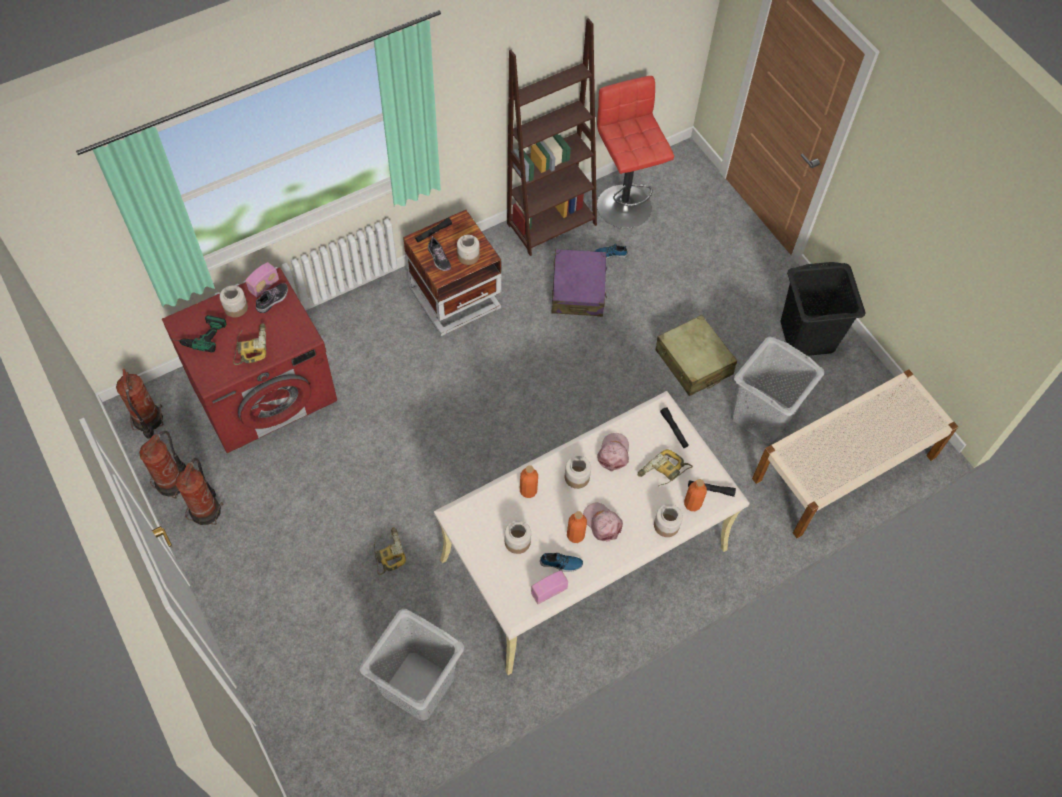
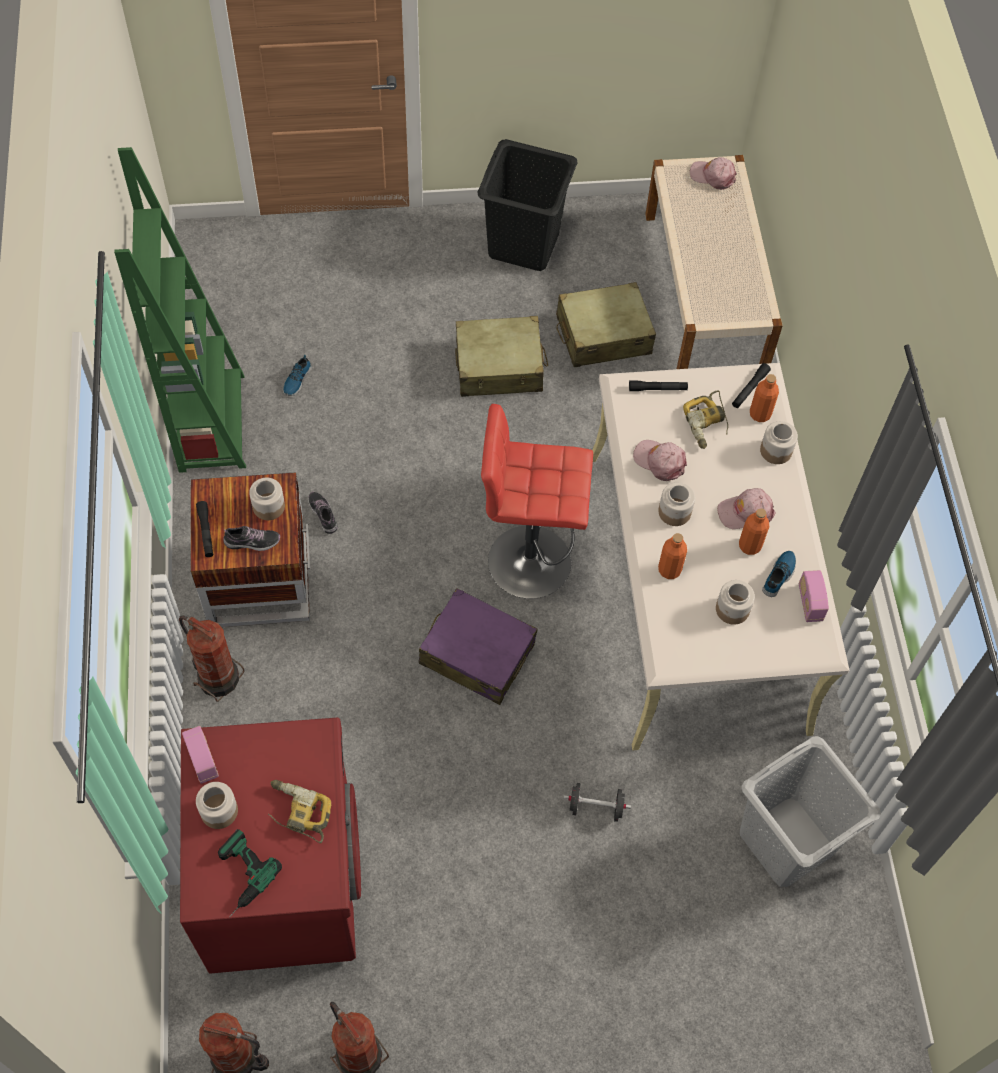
camera: 65 degrees left, 0 degrees up
(207, 510) = (425, 1019): fire extinguisher -> fire extinguisher (217, 676)
(272, 300) = (234, 757): shoe -> shoe (323, 514)
(388, 552) = (595, 807): power drill -> black dumbbell
(551, 224) = (211, 423): brown bookcase -> green bookcase
(578, 290) = (329, 438): purple suitcase -> purple suitcase (477, 654)
(624, 206) = (234, 334): red stool -> red stool (528, 561)
(761, 415) = (603, 335): grey laundry basket -> beige suitcase
(922, 413) = (713, 176): none -> pink cap

